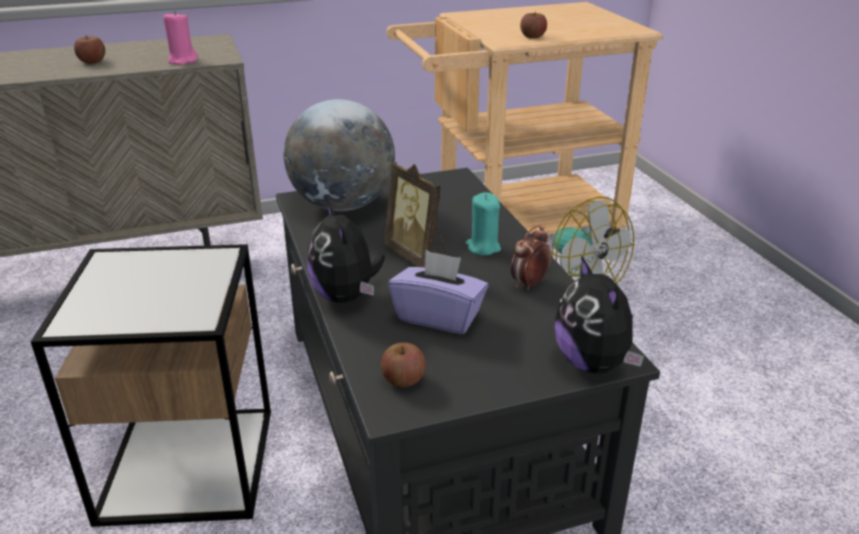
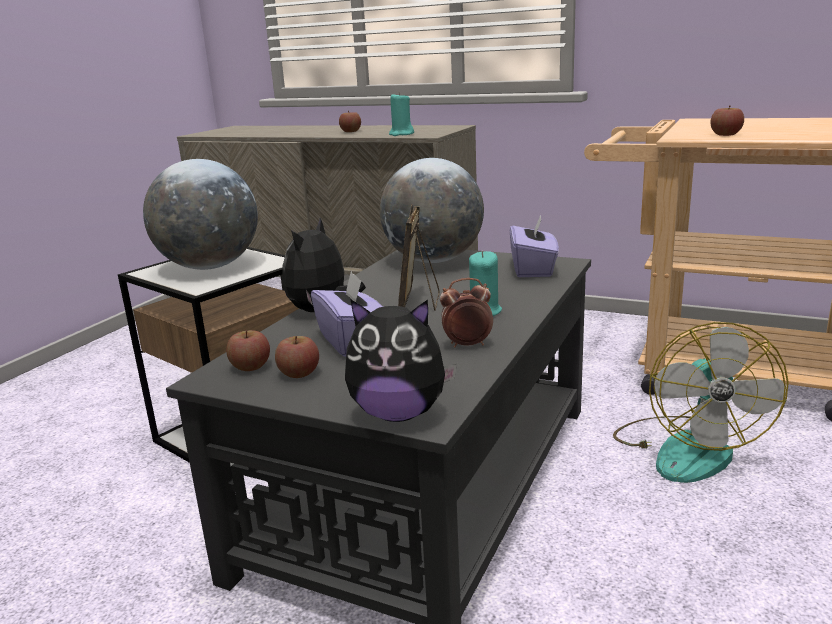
camera: 45 degrees right, 10 degrees down
(145, 289) = (210, 267): none -> globe
(182, 61) = (401, 134): pink candle -> turquoise candle
(444, 191) = (533, 269): none -> purple tissue box
(457, 366) = (299, 373): none -> apple
(593, 363) = (399, 413): plush toy -> plush toy turned 105 degrees counterclockwise

